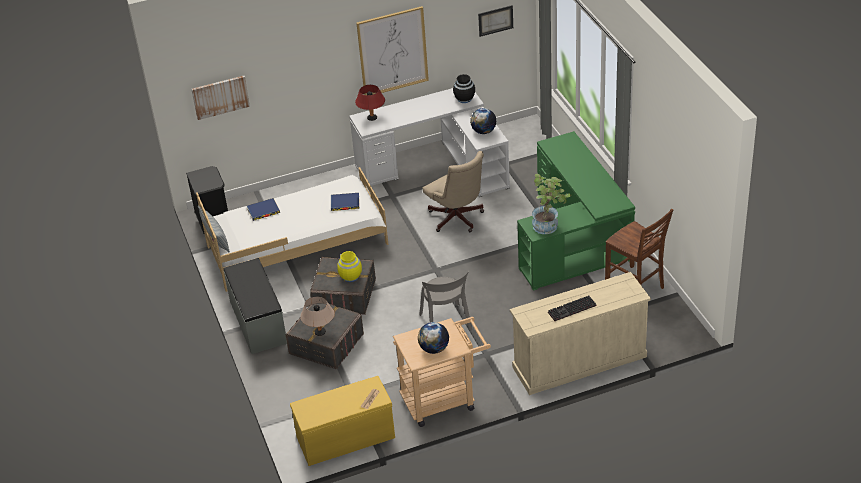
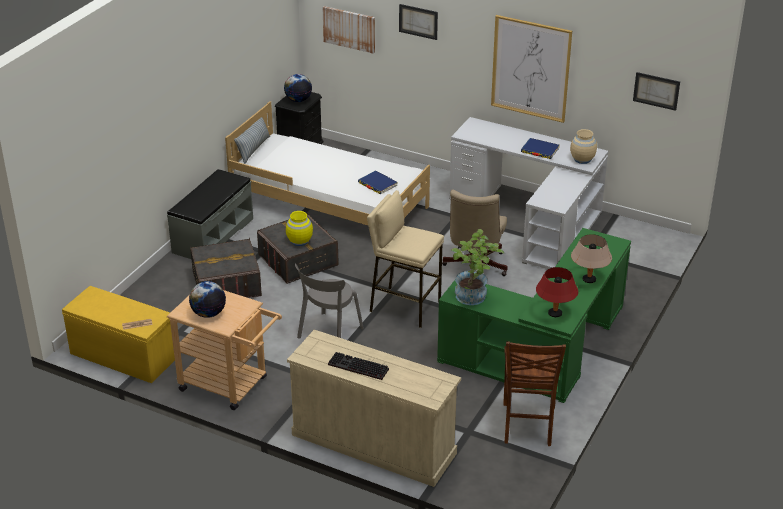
camera: 45 degrees right, 5 degrees down
(263, 211) = (314, 152): blue book -> blue book (540, 150)
(286, 60) = (418, 21): none -> picture
(320, 332) = (211, 262): beige table lamp -> beige table lamp (589, 279)
(372, 118) = (483, 129): red table lamp -> red table lamp (555, 313)
(459, 273) = (405, 306): none -> beige stool
(464, 99) = (582, 159): black vase -> beige vase
(483, 131) = (557, 194): globe -> globe (298, 100)

